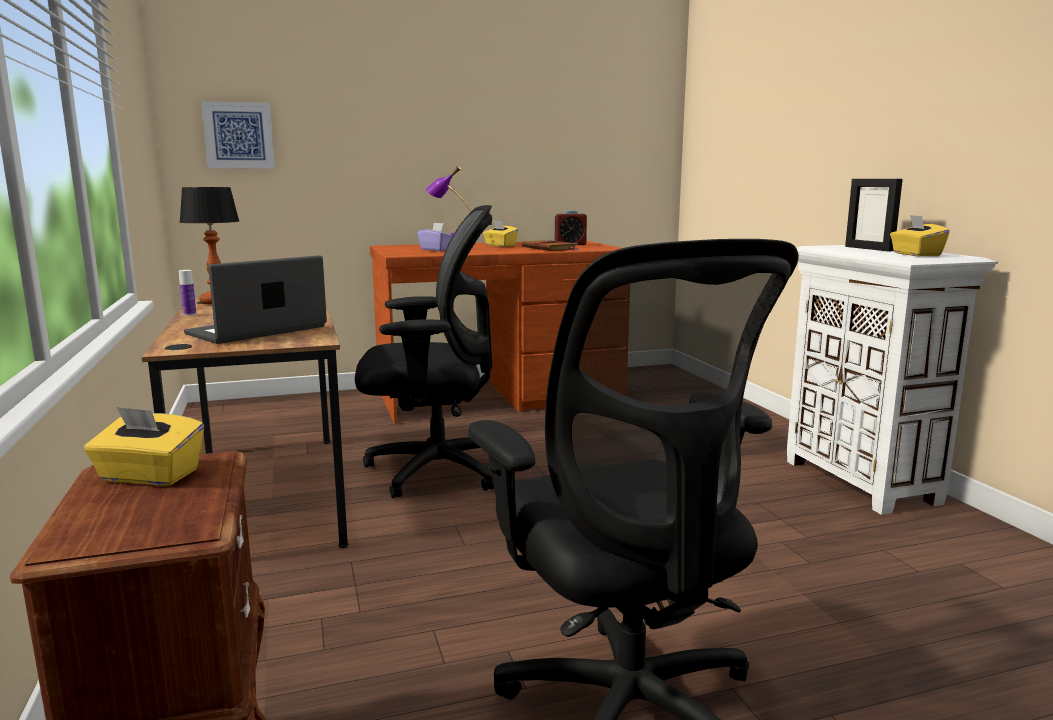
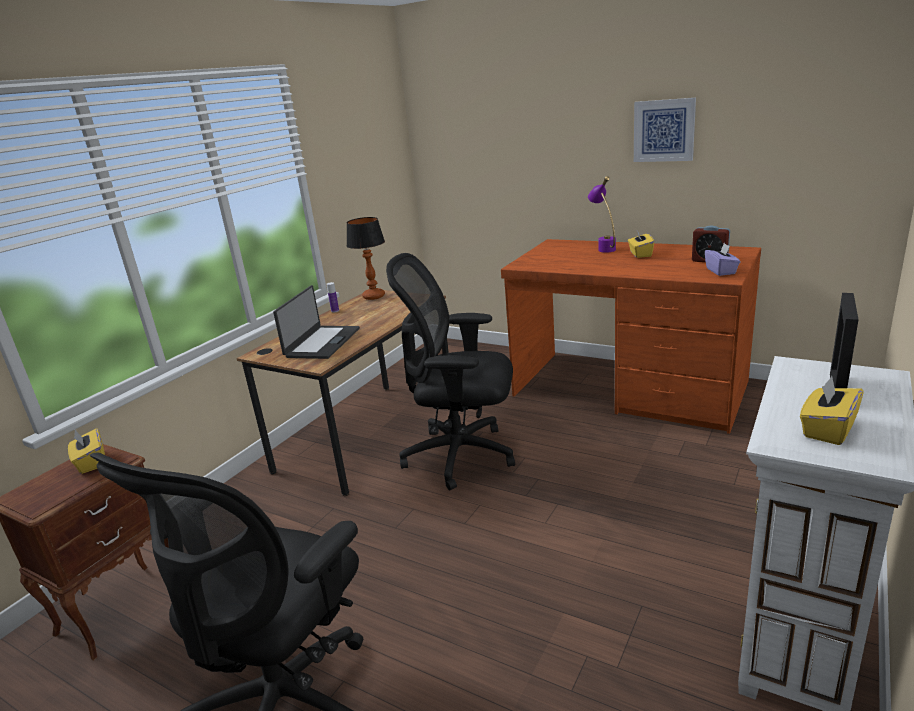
camera: 50 degrees right, 10 degrees up
(239, 135) = (458, 149): picture -> picture (664, 130)
(258, 331) = (322, 342): laptop -> laptop turned 105 degrees clockwise
(429, 472) = (466, 454): black office chair -> black office chair turned 150 degrees clockwise
(436, 250) = (568, 257): purple tissue box -> purple tissue box (721, 271)
(550, 248) = (666, 269): brown book -> none

